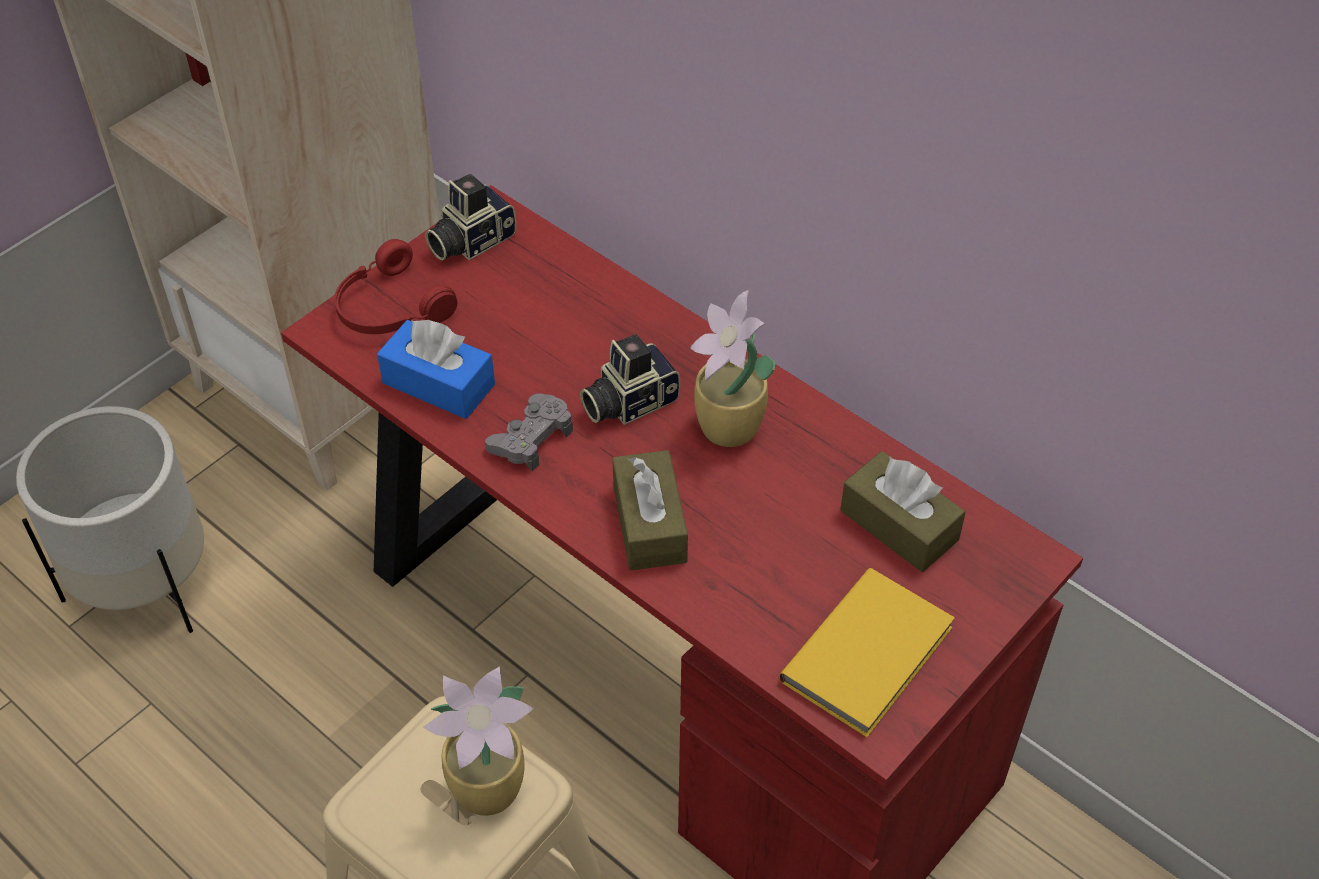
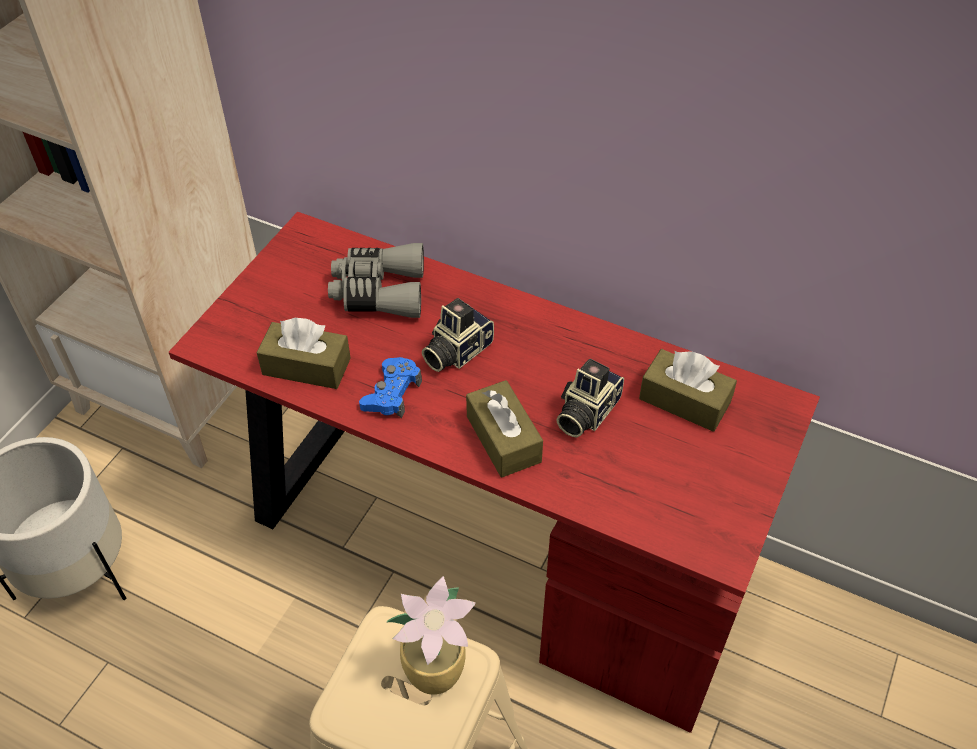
camera: 15 degrees left, 0 degrees up
(390, 308) = (249, 317): red headphones -> none
(438, 383) = (306, 366): blue tissue box -> brown tissue box
(470, 240) = (295, 255): camera -> camera (585, 412)
(531, 438) = (392, 393): grey game controller -> blue game controller
(557, 307) = (378, 291): none -> grey binoculars
(729, 430) = (537, 357): potted plant -> none
(871, 654) = (700, 500): yellow book -> none

